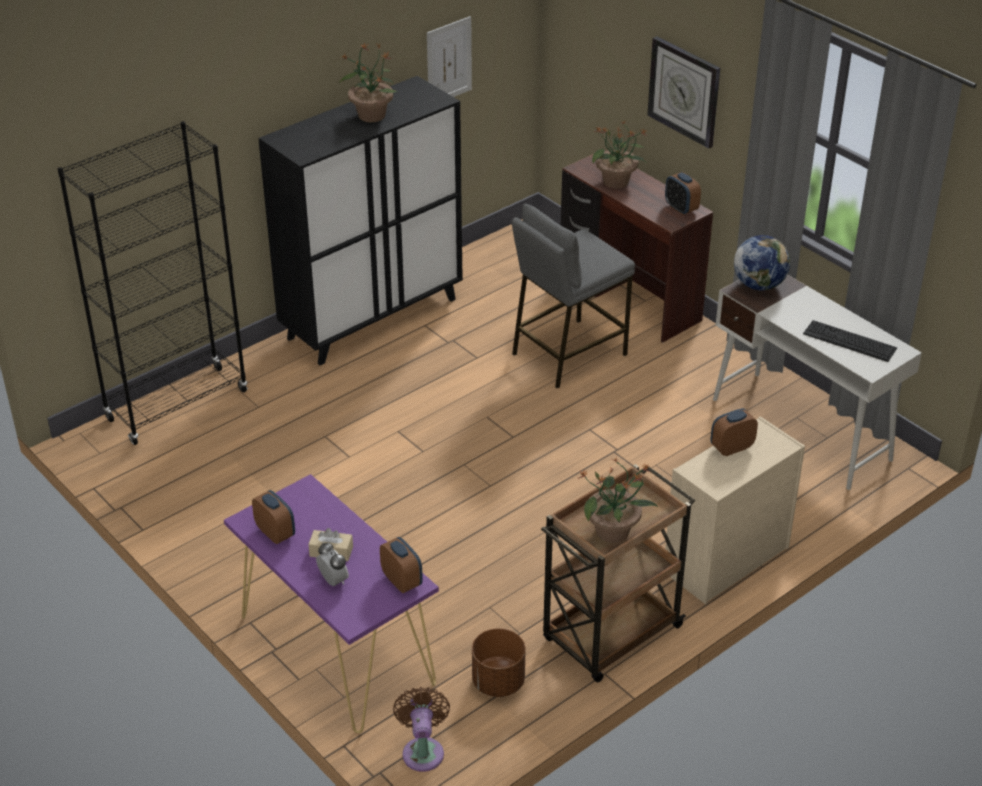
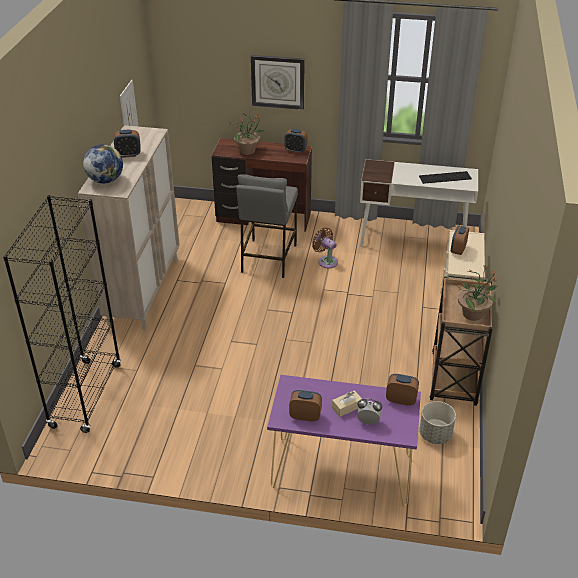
camera: 40 degrees left, 0 degrees up
(371, 115) = (128, 154): potted plant -> alarm clock
(372, 318) = (143, 290): black cabinet -> beige cabinet
(423, 750) = (445, 492): brown fan -> brown fan (326, 261)
(498, 681) = (435, 434): brown planter -> grey planter
(759, 285) = (375, 170): globe -> globe (105, 180)

